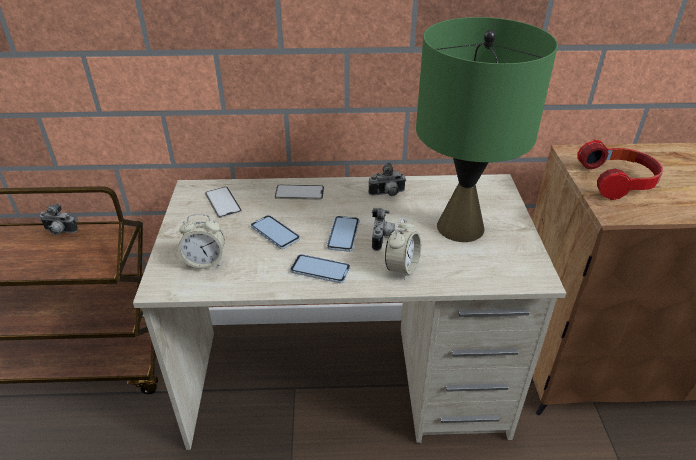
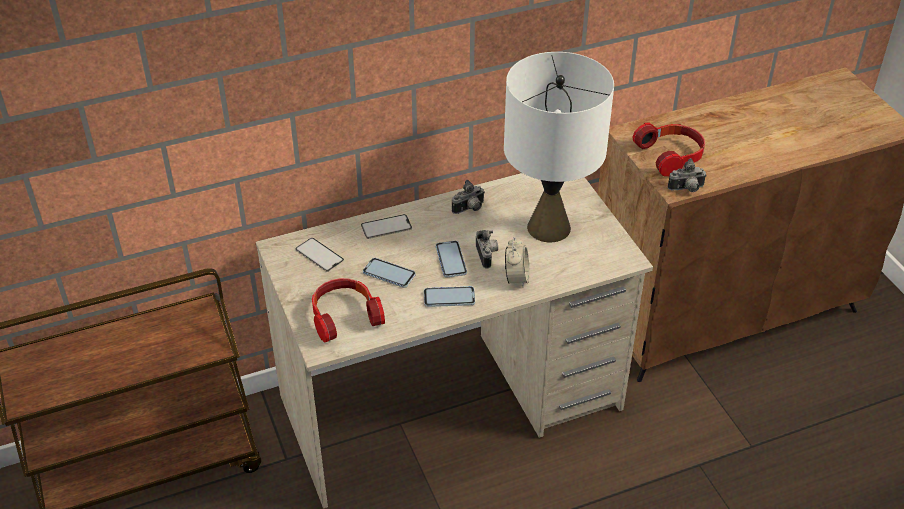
camera: 20 degrees left, 5 degrees up
(59, 232) = (138, 325): camera -> camera (686, 189)
(205, 262) = (344, 316): alarm clock -> headphones
(461, 227) = (549, 227): green table lamp -> white table lamp

